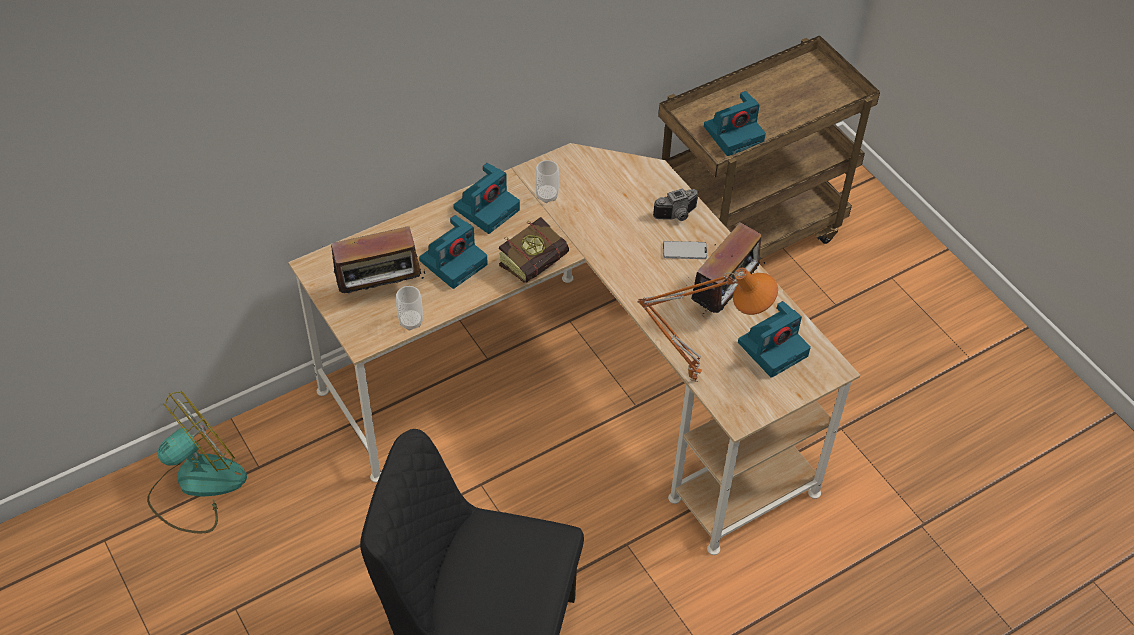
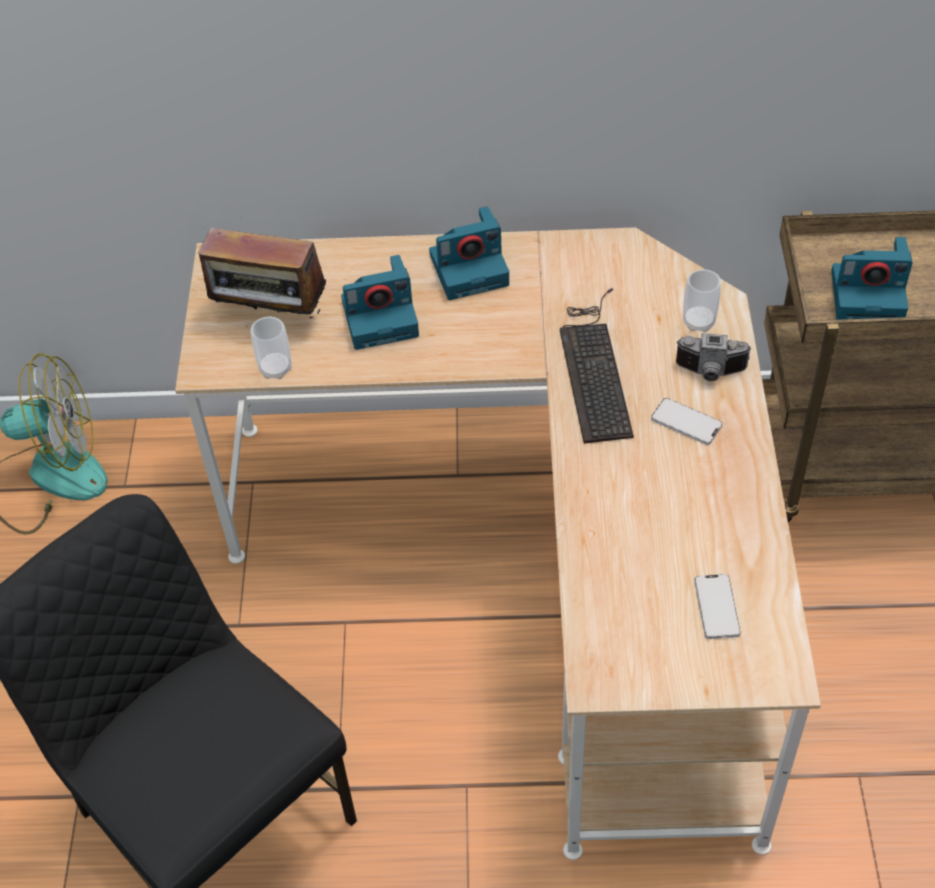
camera: 35 degrees right, 0 degrees up
(538, 261) = (484, 358): book -> none
(547, 196) = (556, 281): cup -> cup (698, 322)
(609, 240) = (595, 367): none -> keyboard
(694, 378) = (574, 598): orange table lamp -> none
(724, 297) = (697, 506): radio -> none
(773, 348) = (716, 607): camera -> phone

